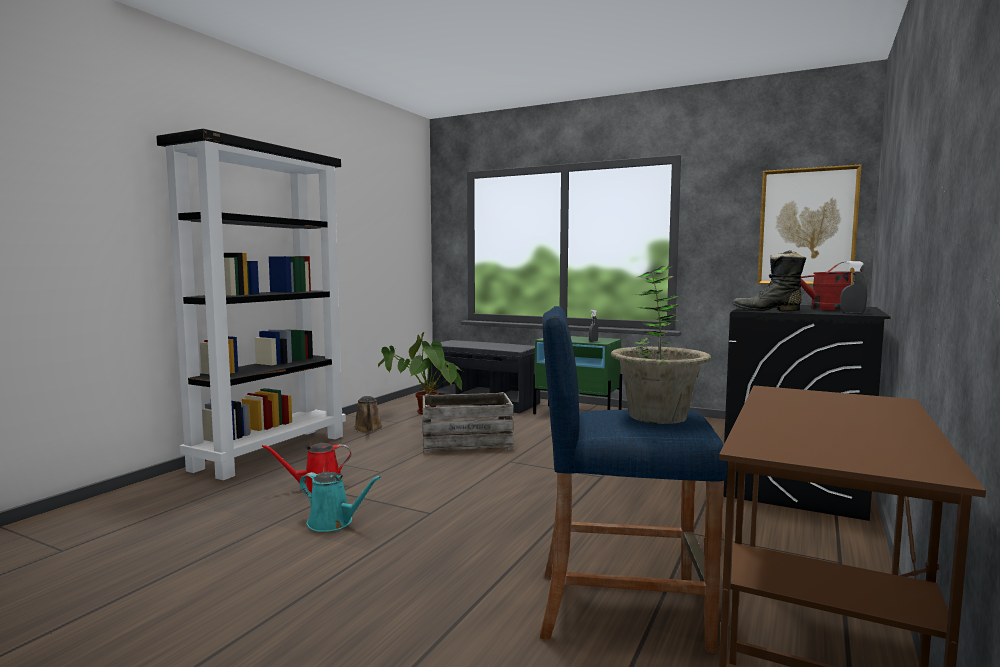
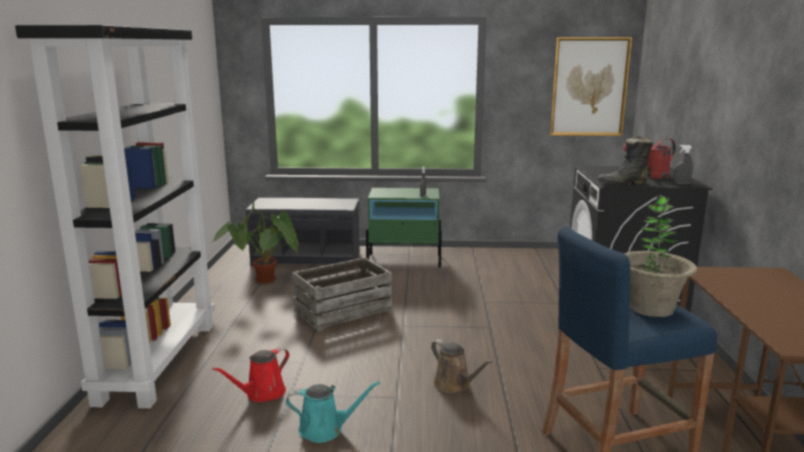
camera: 25 degrees left, 10 degrees up
(368, 429) = (229, 311): brown watering can -> brown watering can (454, 385)

